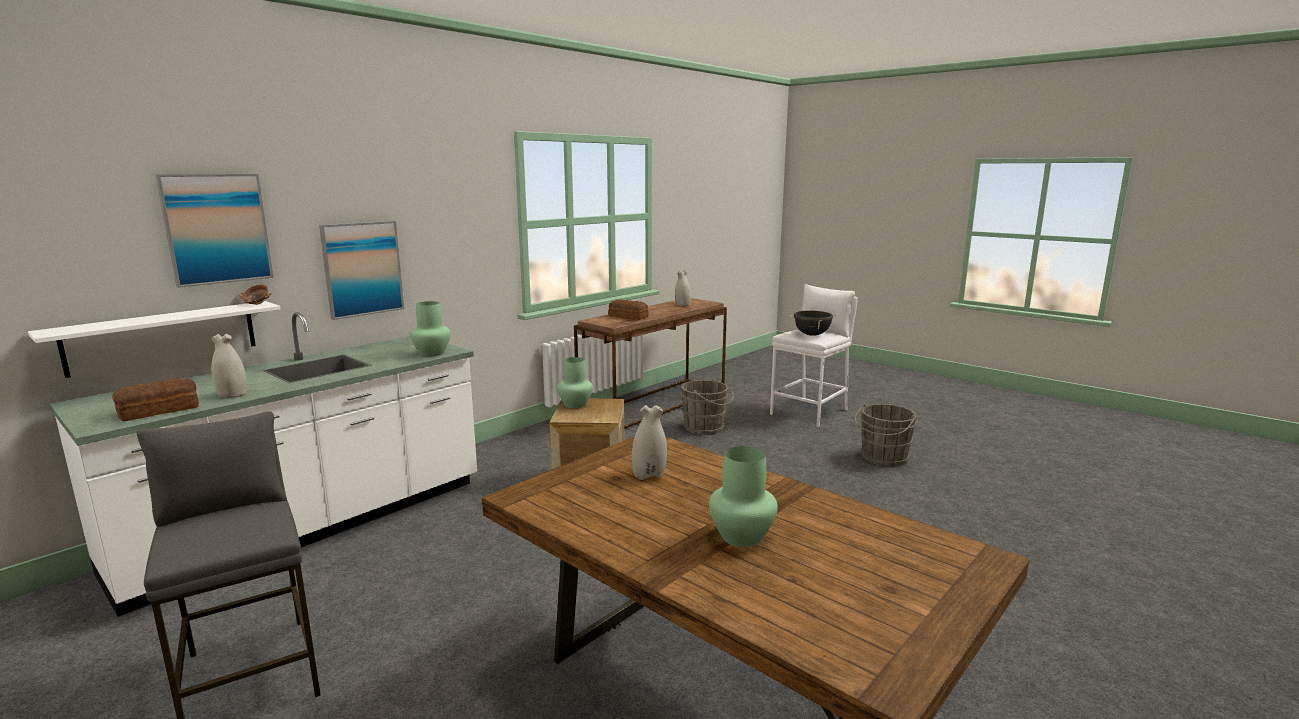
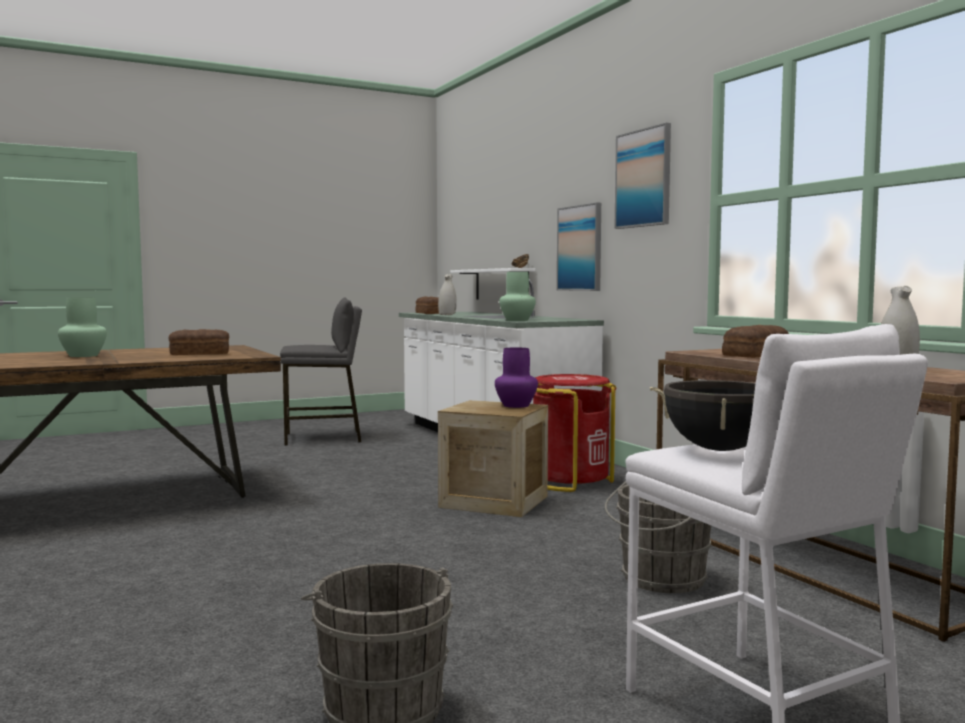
camera: 110 degrees right, 10 degrees down
(217, 229) = (522, 213): picture -> picture (643, 178)
(511, 465) = (569, 481): none -> red trash can
(575, 405) = (515, 405): green vase -> purple vase
(649, 475) = (200, 353): white vase -> bread

